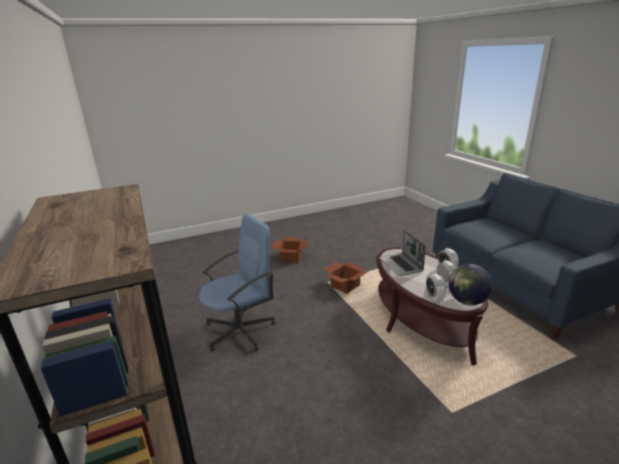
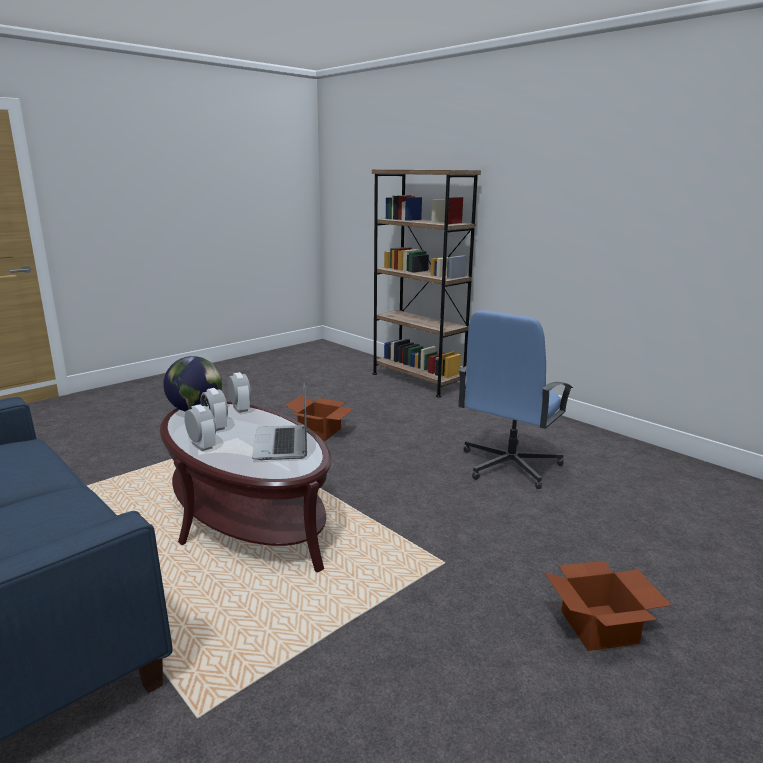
camera: 160 degrees right, 5 degrees down
(345, 285) = (402, 561): cardboard box -> cardboard box (320, 432)
(401, 265) = (282, 444): laptop -> laptop turned 150 degrees counterclockwise

